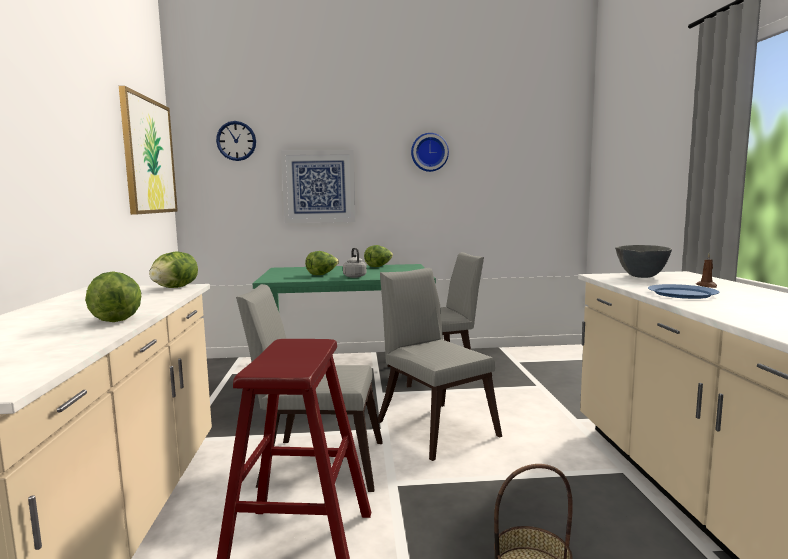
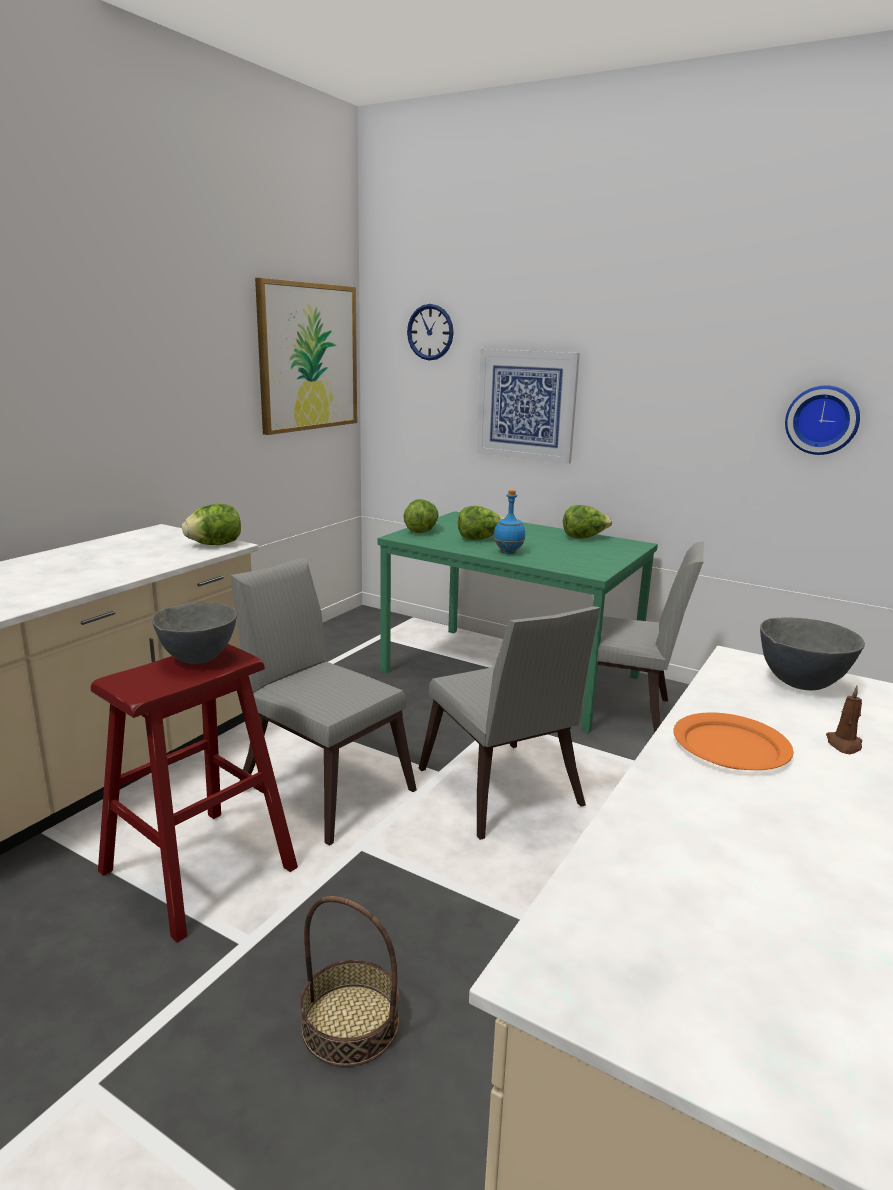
camera: 35 degrees right, 10 degrees up
(117, 319) = (75, 585): lettuce -> lettuce (421, 530)
(290, 349) = (198, 659): none -> grey bowl
(354, 276) = (508, 552): grey kettle -> blue bottle
(429, 152) = (699, 362): wall clock -> wall clock (822, 420)
(434, 426) = (502, 794): grey chair -> grey chair turned 150 degrees clockwise
(681, 294) = (730, 746): blue plate -> orange plate

